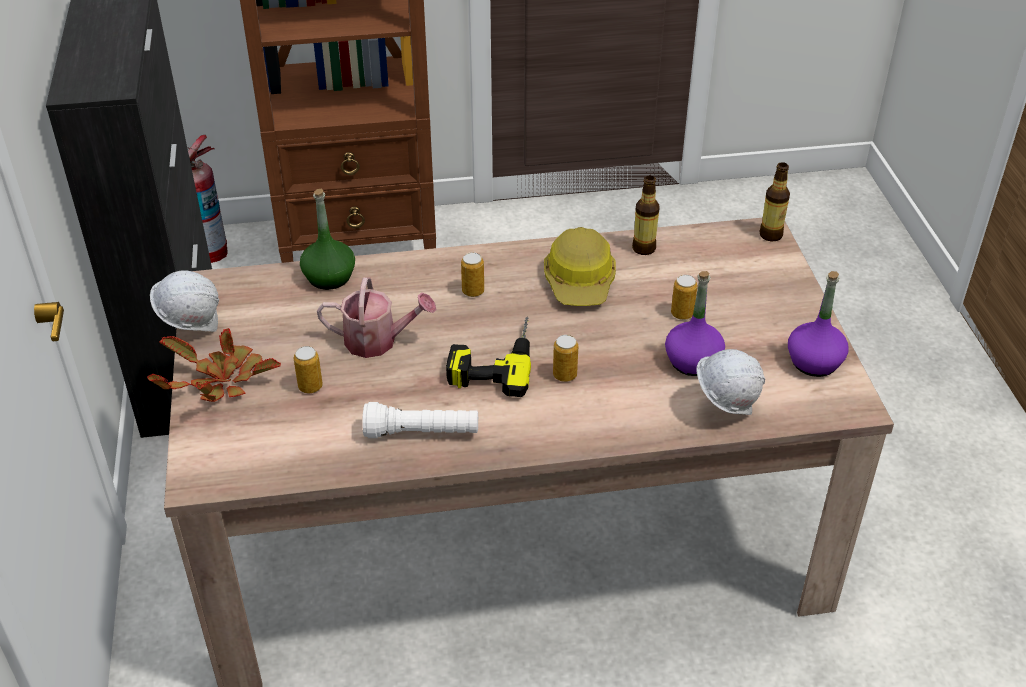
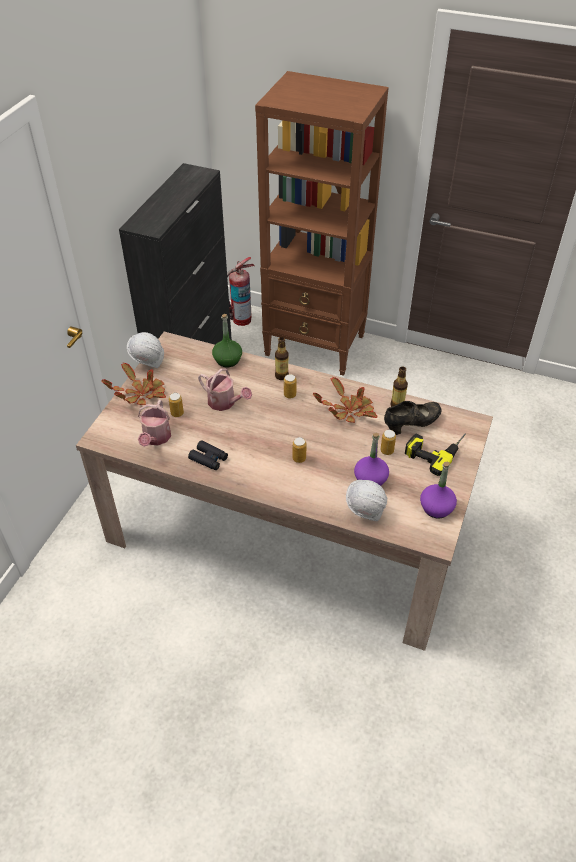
camera: 30 degrees right, 5 degrees up
(304, 438) = (156, 438): none -> watering can
(422, 433) = (208, 459): white flashlight -> black binoculars
(492, 359) = (271, 435): power drill -> power drill (435, 449)
(580, 281) = (348, 411): hard hat -> potted plant
(685, 266) = (411, 424): none -> black shoe
(771, 235) = (475, 425): bottle -> bottle (281, 376)

